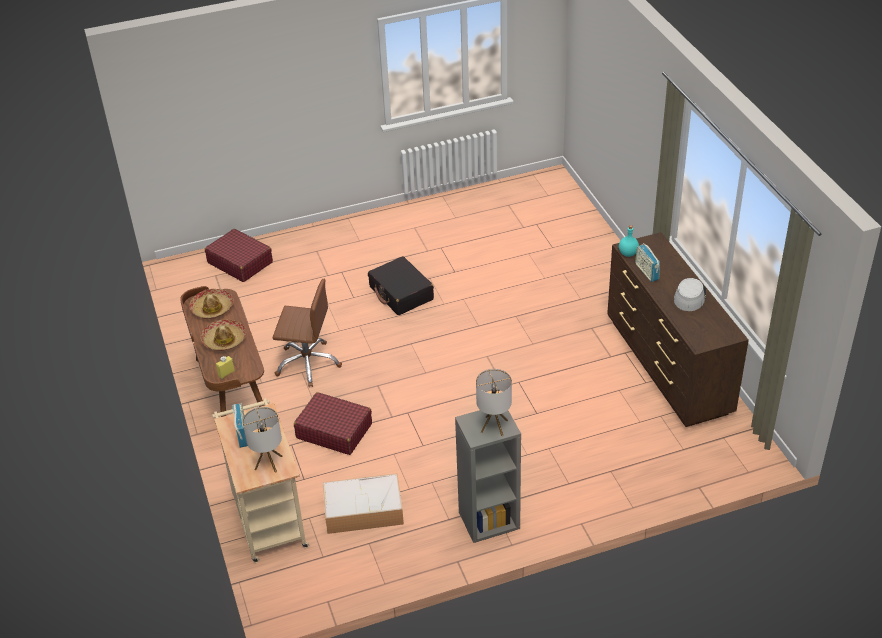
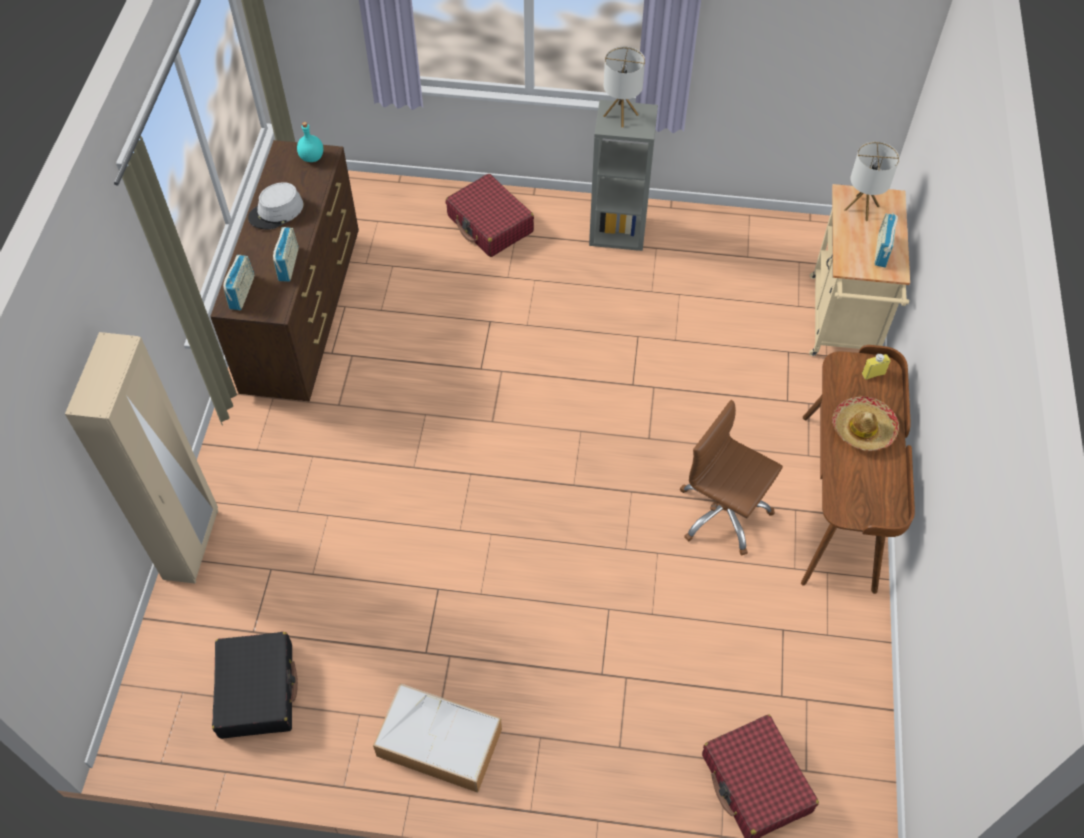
camera: 155 degrees left, 15 degrees up
(212, 308) = (866, 494): hat -> none
(334, 431) = (730, 397): red suitcase -> red suitcase (490, 224)
(365, 510) = (736, 290): storage box -> storage box (437, 742)
(401, 293) = (537, 582): black suitcase -> black suitcase (257, 690)
(604, 241) = (192, 545): none -> beige wardrobe
(628, 253) = (282, 300): turquoise bottle -> turquoise bottle (311, 157)
(657, 248) = (242, 292): none -> radio

